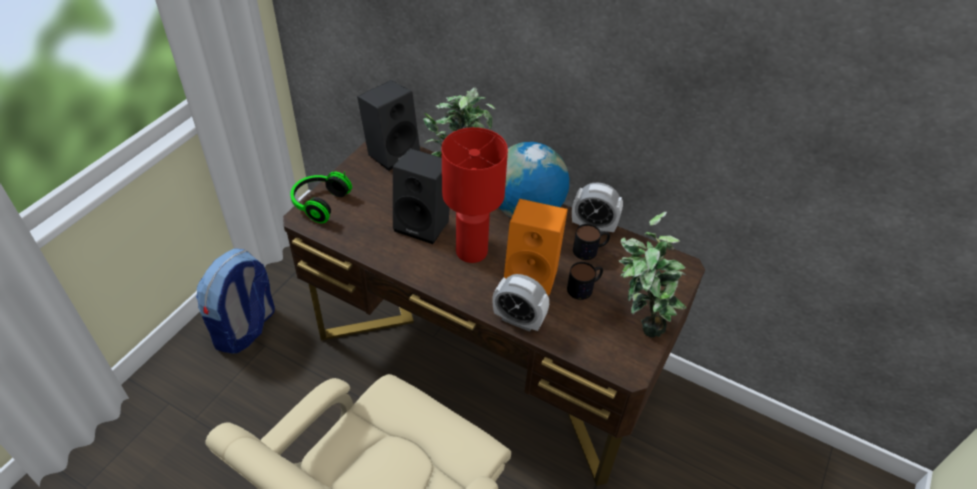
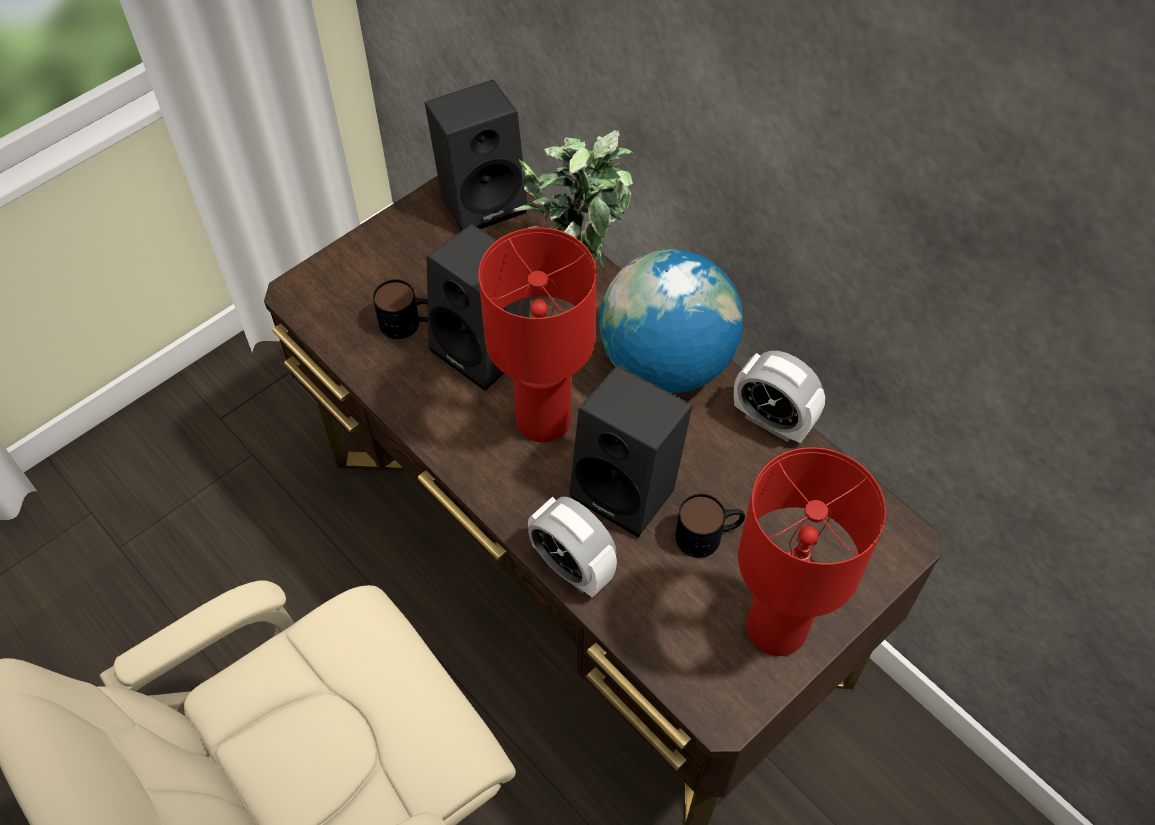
camera: 20 degrees right, 10 degrees up
(245, 328) = (233, 419): backpack -> none
(318, 203) = (331, 272): headphones -> none
(533, 274) = (629, 489): orange speaker -> black speaker
(590, 250) = (748, 466): mug -> mug (409, 323)
(639, 322) = (776, 626): potted plant -> red table lamp

